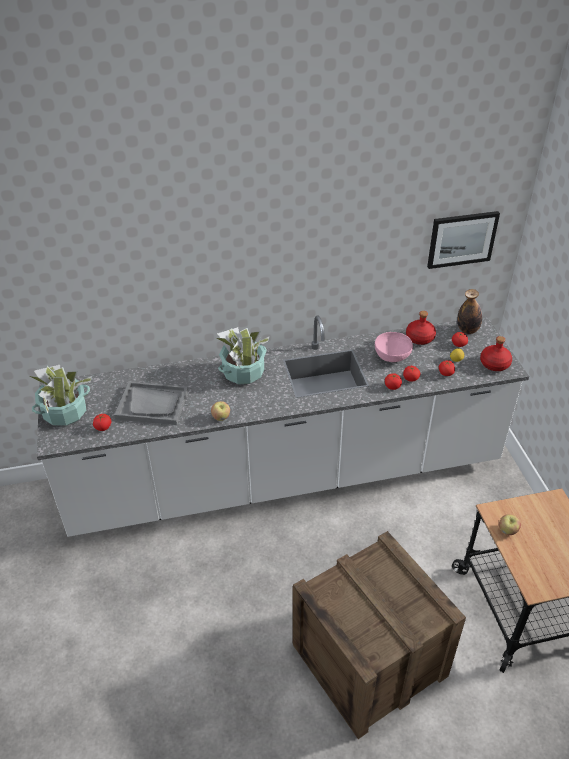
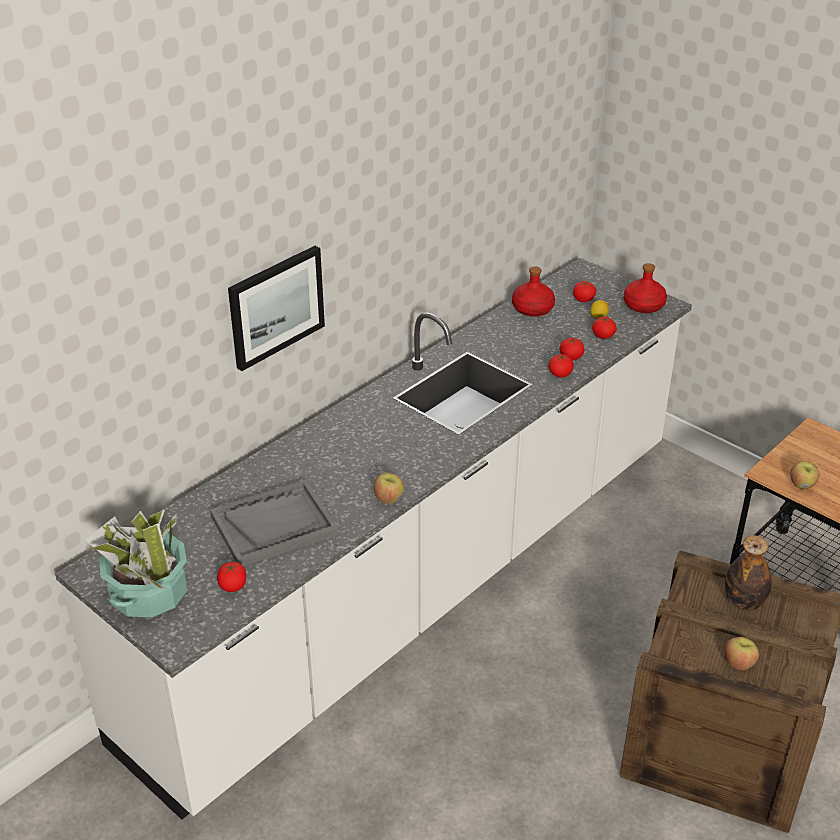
camera: 35 degrees left, 5 degrees down
(243, 373) = (357, 434): potted plant -> none
(353, 618) = (739, 663): none -> apple
(392, 355) = (521, 340): pink bowl -> none
(462, 239) = (548, 154): picture -> picture (276, 306)
(467, 330) = (576, 280): bottle -> bottle (743, 602)

